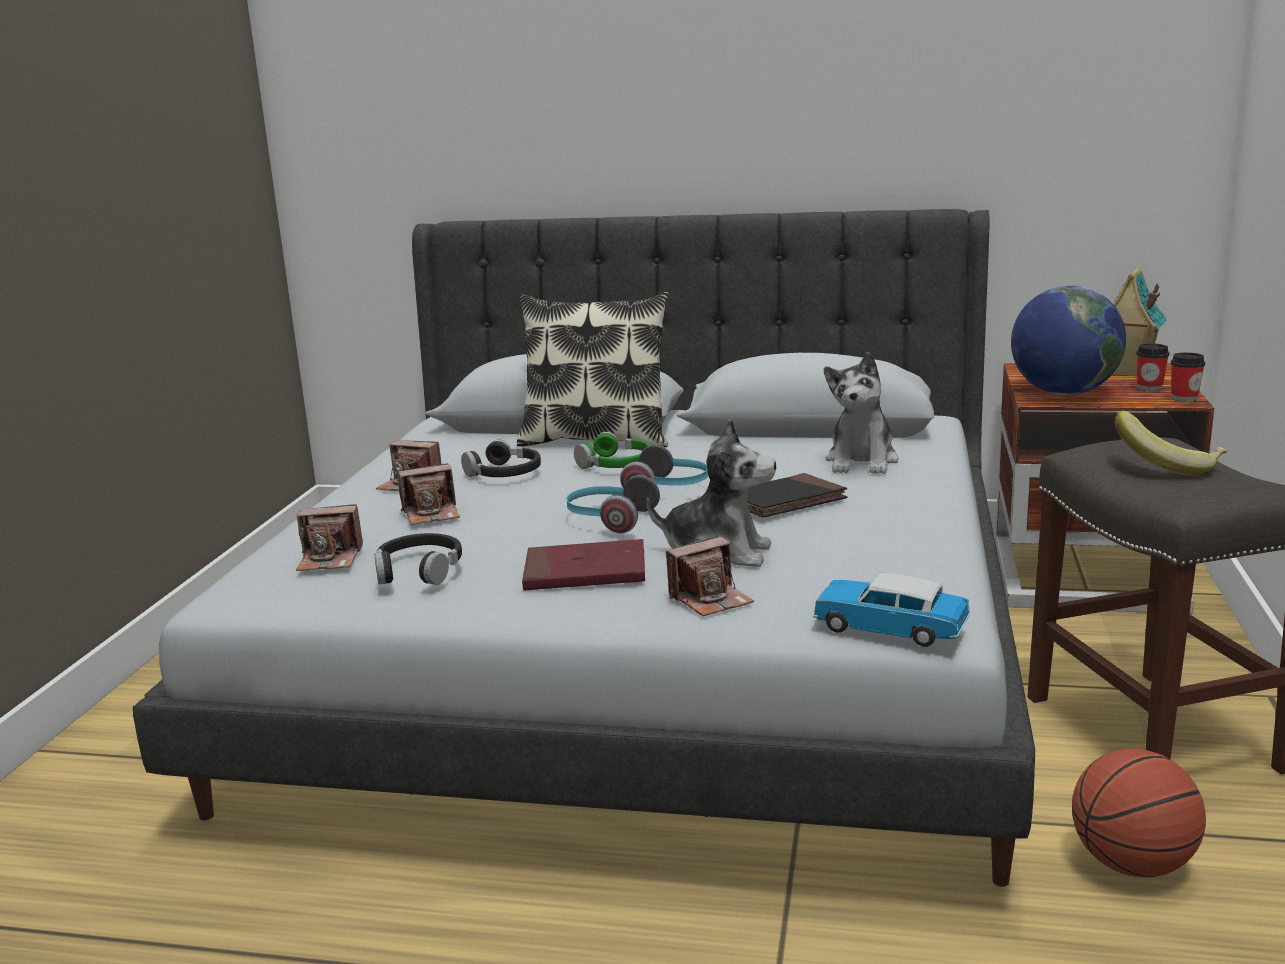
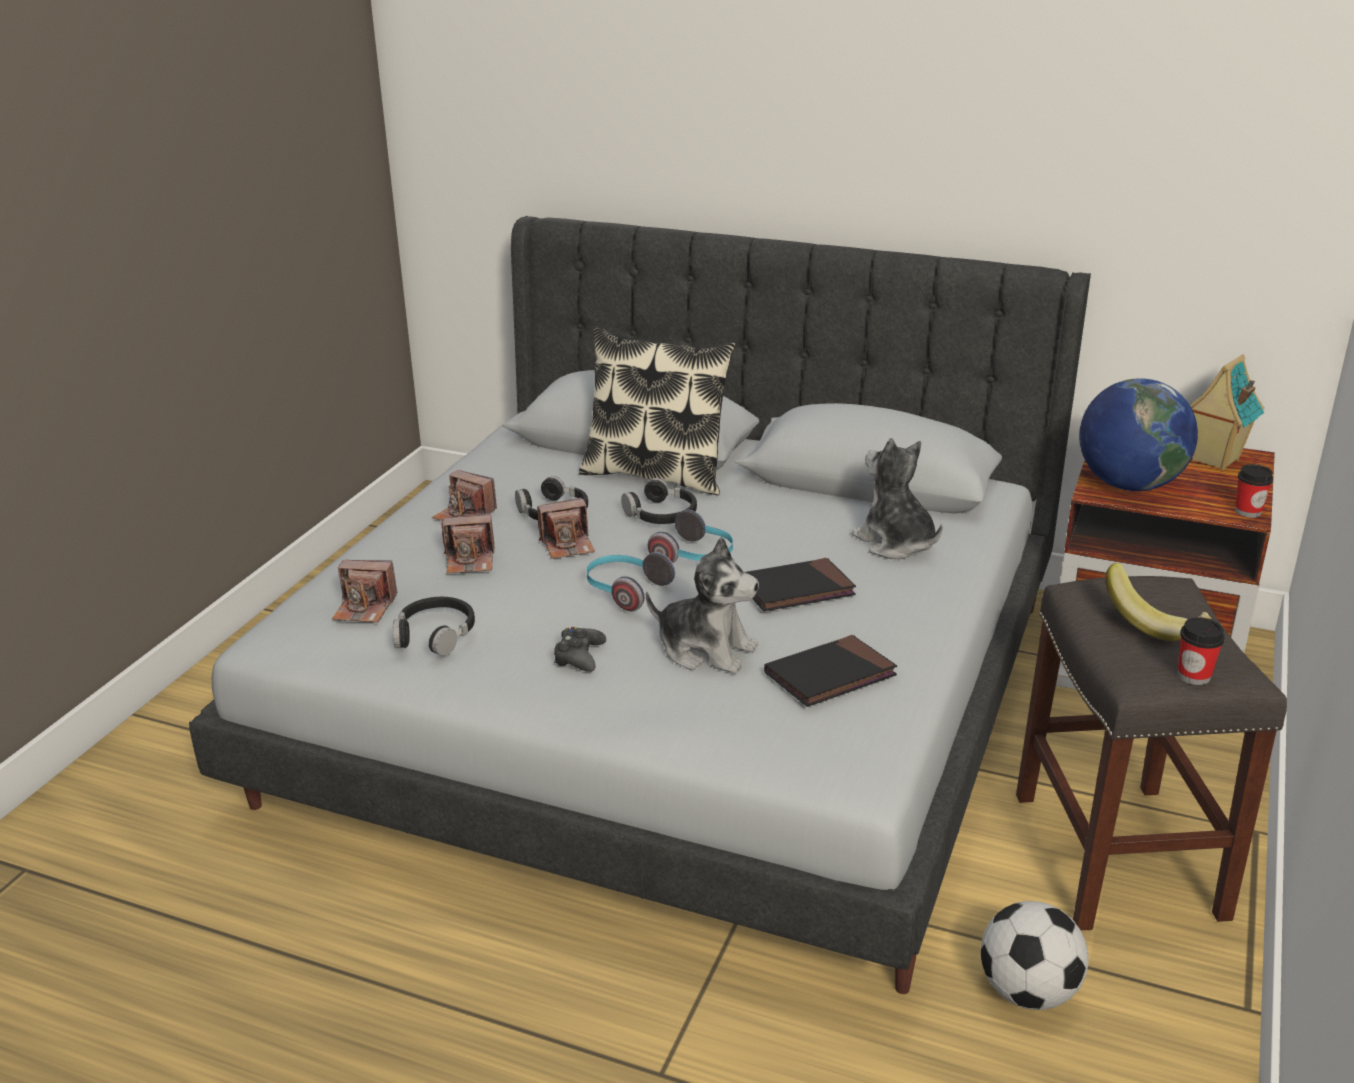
camera: 10 degrees right, 10 degrees up
(585, 572) = (579, 656): red book -> black game controller
(617, 464) = (661, 514): green headphones -> black headphones
(710, 599) = (674, 709): camera -> camera (567, 545)
(859, 558) = (830, 676): none -> black book
(862, 461) = (895, 543): plush toy -> plush toy turned 120 degrees clockwise
(889, 629) = (814, 770): toy car -> none
(1132, 864) = (1028, 992): basketball -> football
(1149, 388) = (1222, 489): cup -> cup (1194, 676)

